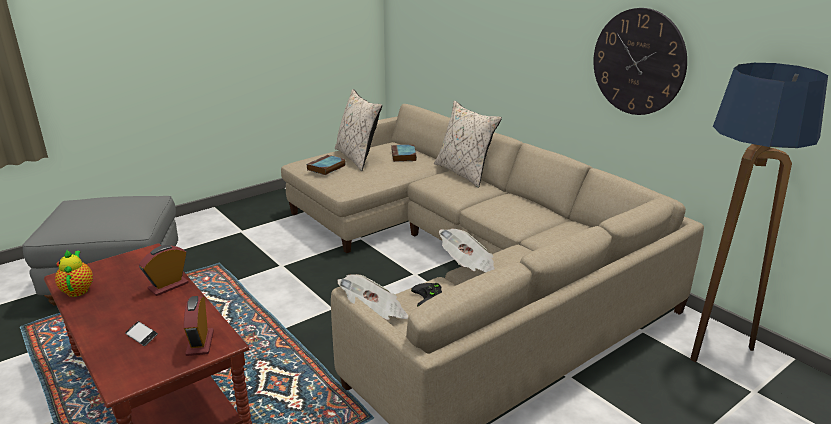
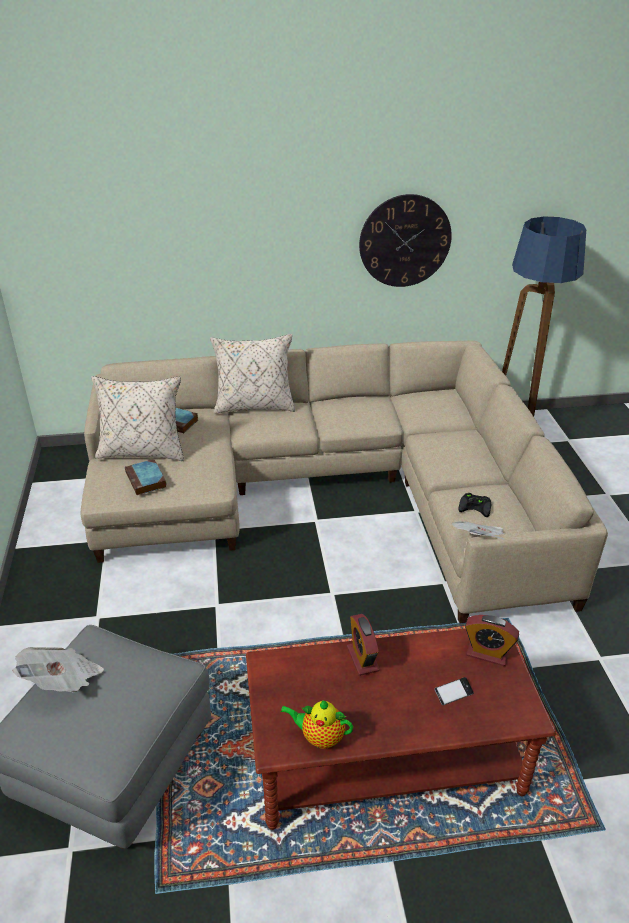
camera: 60 degrees left, 10 degrees up
(468, 266) = (438, 470): newspaper -> newspaper (63, 681)

